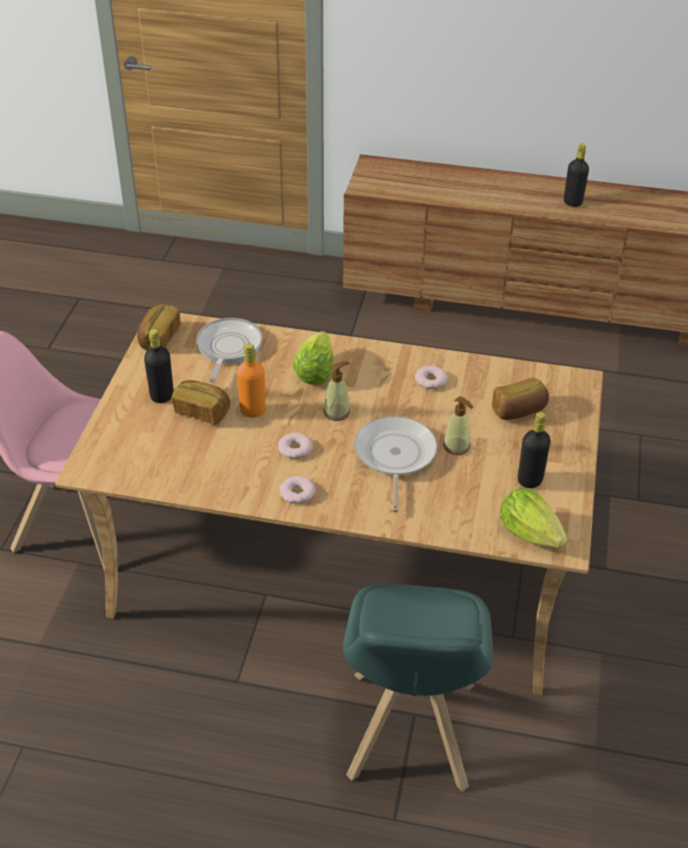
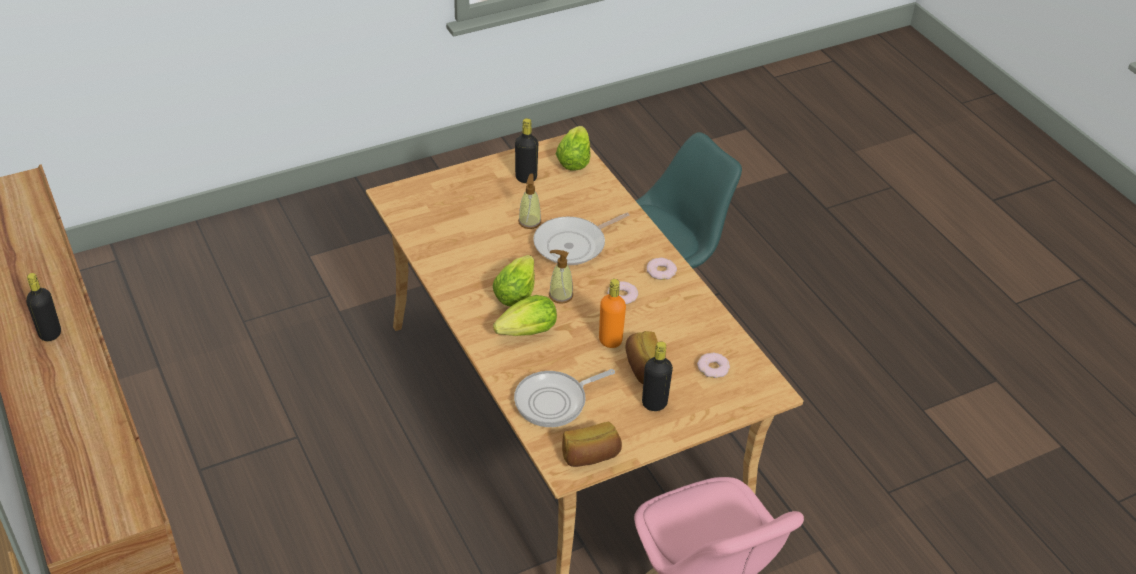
camera: 130 degrees left, 0 degrees up
(366, 388) = (515, 294): none -> lettuce
(430, 380) = (470, 265): donut -> donut (713, 368)
(519, 411) = (458, 209): bread -> none

